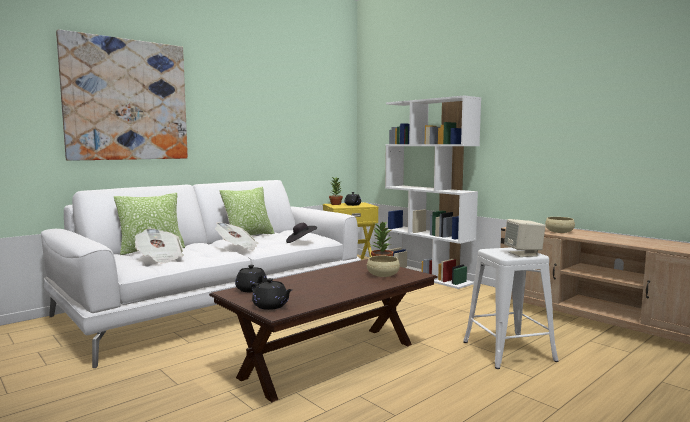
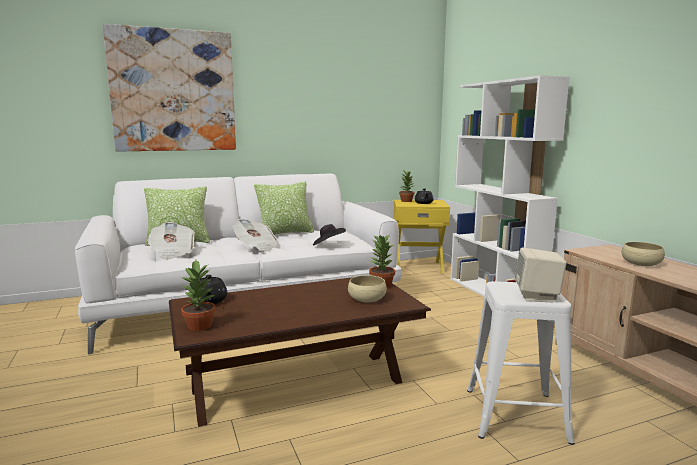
camera: 20 degrees right, 5 degrees up
(271, 306) = (200, 326): black teapot -> potted plant

